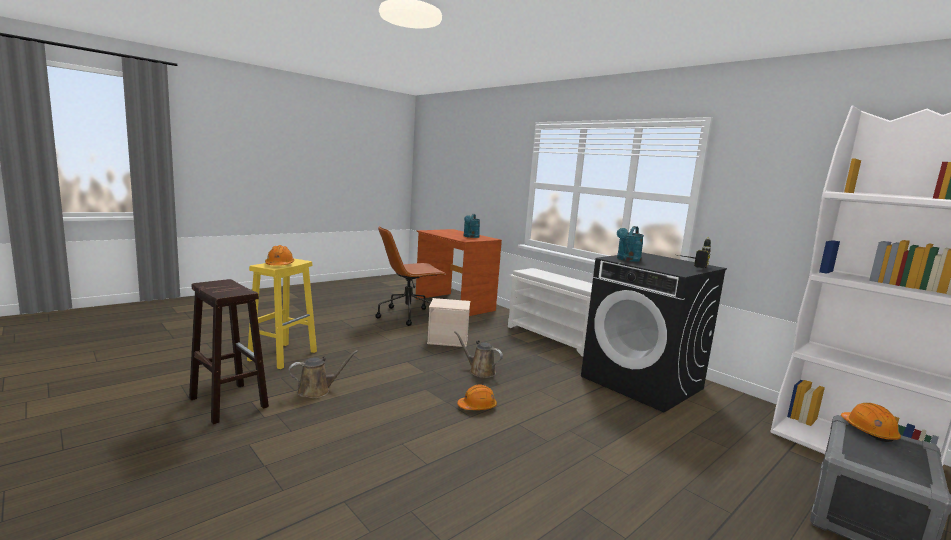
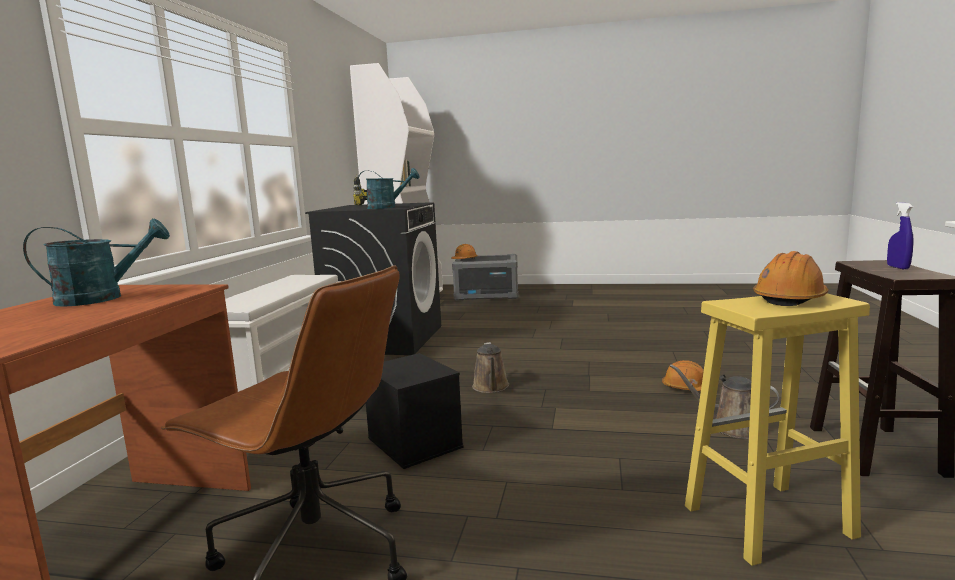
camera: 125 degrees left, 0 degrees up
(221, 290) = (898, 267): none -> blue spray bottle
(448, 339) = (413, 442): beige storage box -> black storage box
(477, 406) = (568, 364): orange hard hat -> orange hard hat (687, 388)

